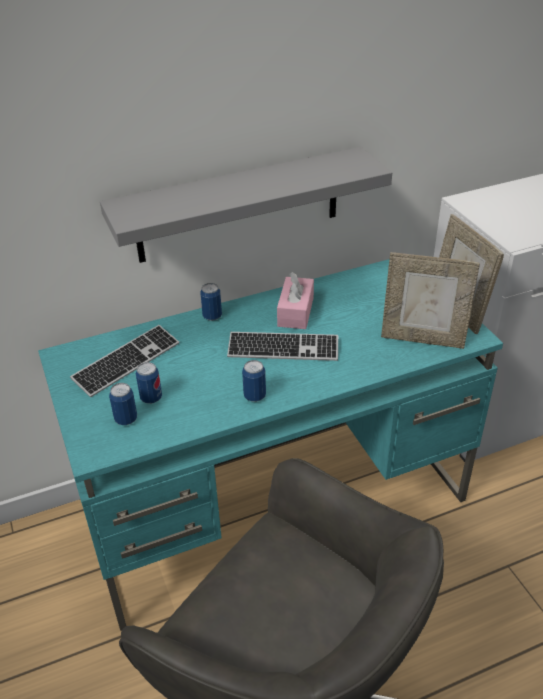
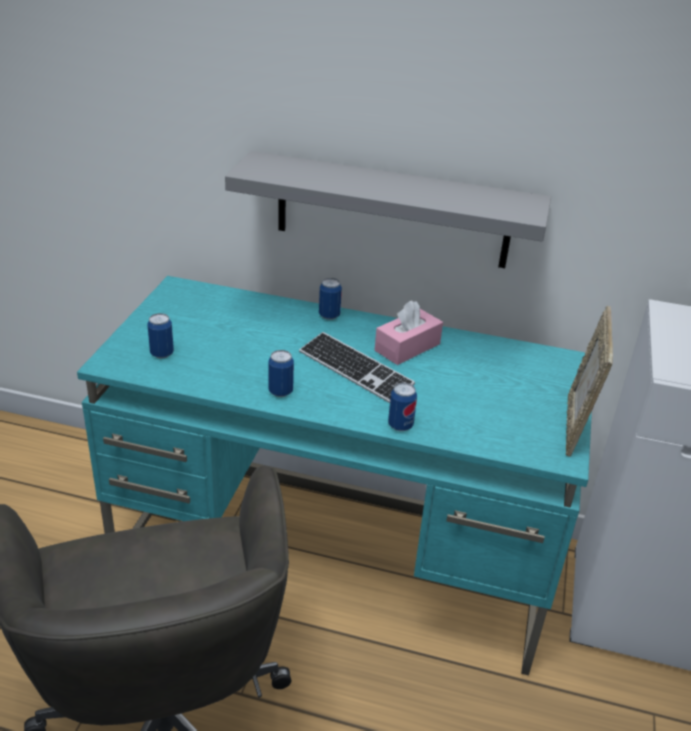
camera: 35 degrees right, 5 degrees down
(127, 362) = (216, 315): keyboard -> none
(151, 398) = (200, 349): can -> can (400, 425)
(423, 339) = (502, 430): picture frame -> none

